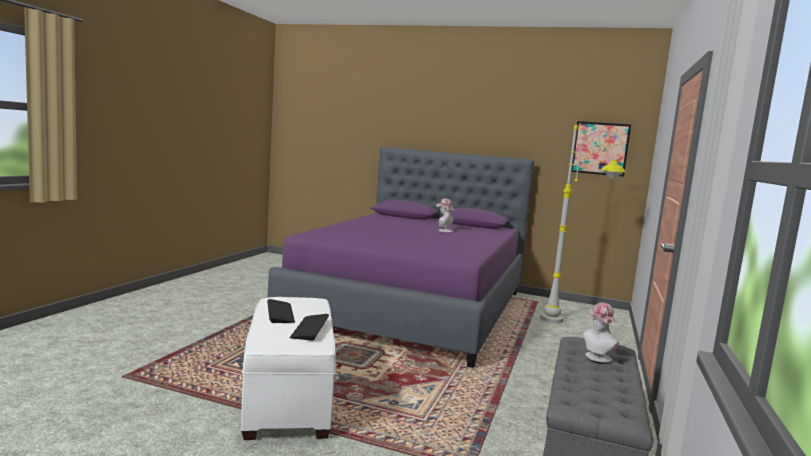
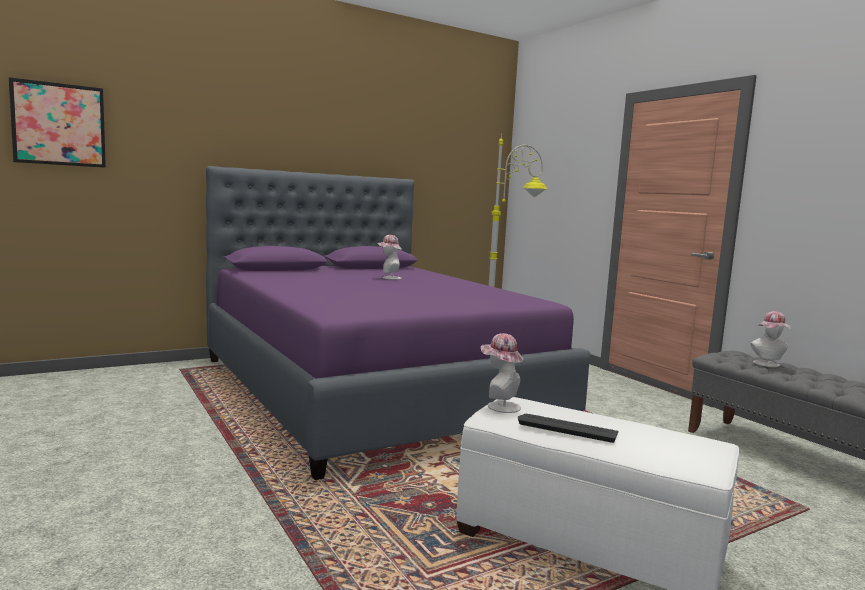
camera: 50 degrees left, 0 degrees up
(296, 298) = (499, 406): none -> hat
(310, 328) = (646, 429): keyboard -> none
(600, 148) = (468, 165): picture -> picture (59, 124)

